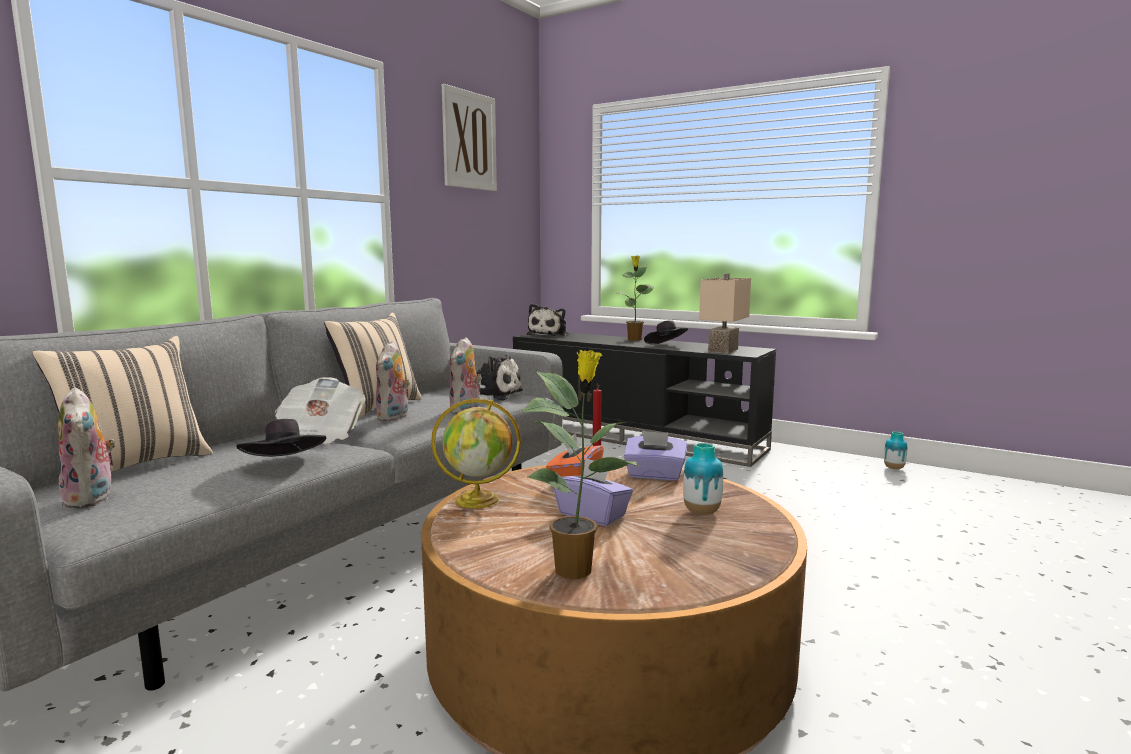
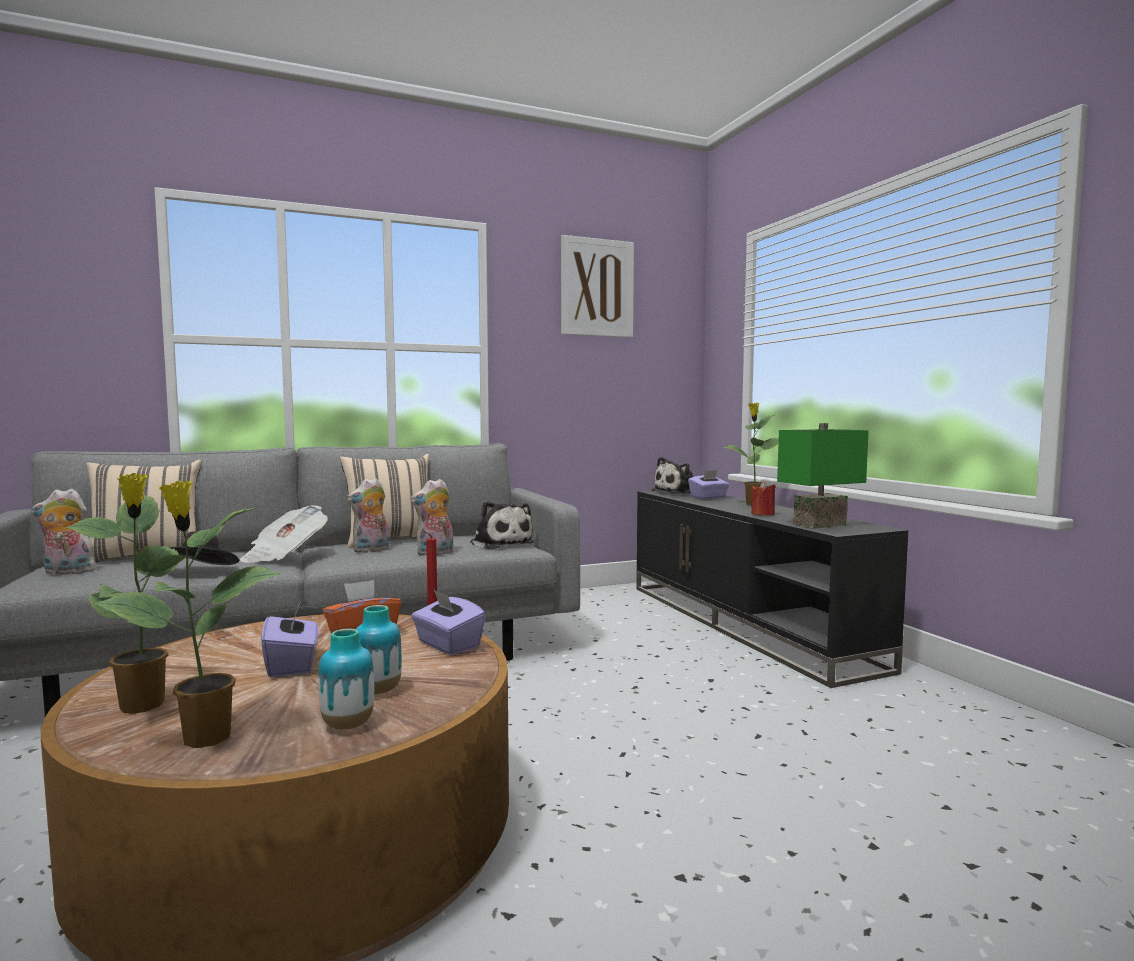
camera: 35 degrees right, 5 degrees down
(92, 499) = (67, 572): plush toy -> plush toy turned 75 degrees clockwise
(479, 500) = (261, 629): globe -> none
(586, 337) = (708, 497): none -> purple tissue box
(666, 346) = (762, 514): black hat -> red candle
(689, 570) = (204, 739): none -> potted plant
(721, 350) = (818, 524): beige table lamp -> green table lamp
(894, 468) = (1074, 746): vase -> vase (348, 725)

